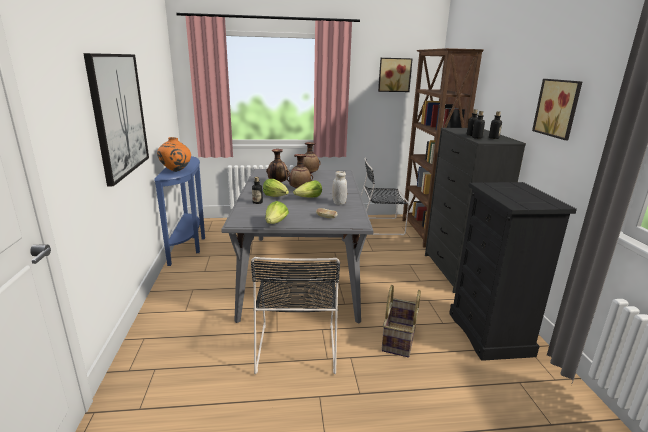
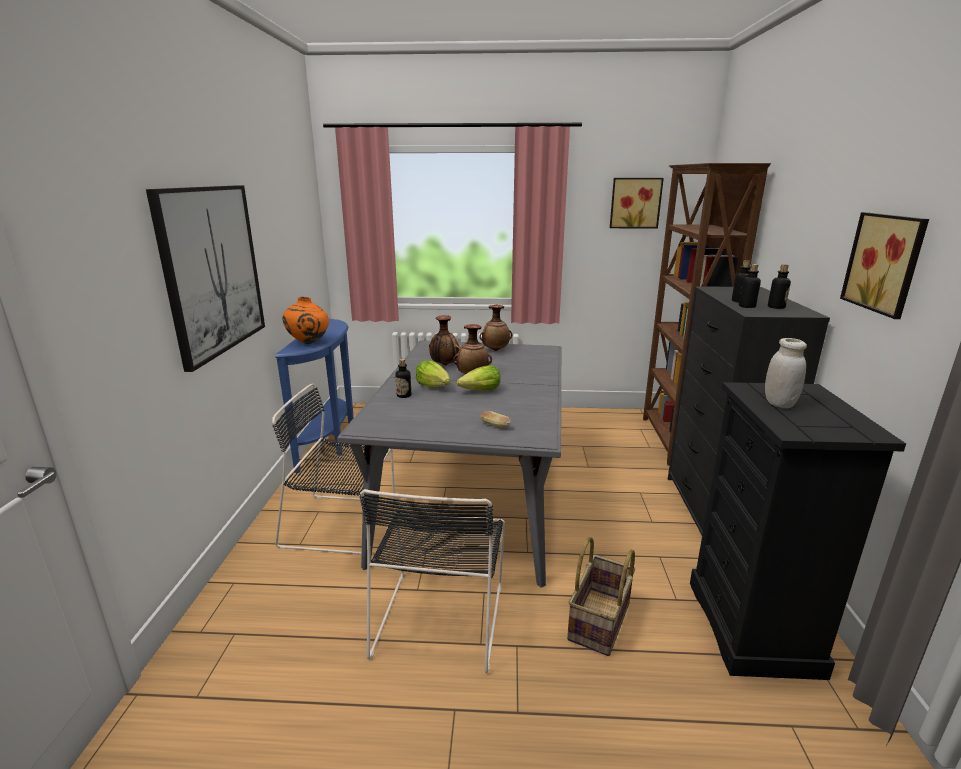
camera: 10 degrees right, 0 degrees up
(276, 223) = (417, 432): lettuce -> none
(339, 203) = (522, 401): white jar -> white jar (779, 404)
(380, 226) = (607, 427): black chair -> black chair (343, 524)

